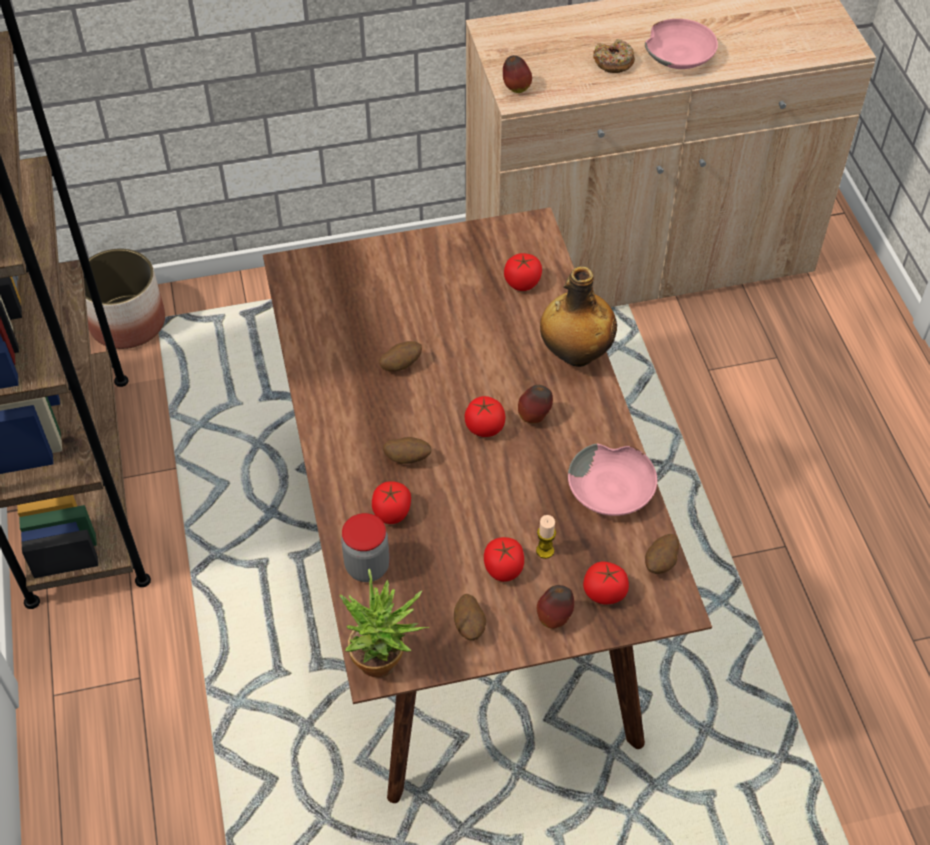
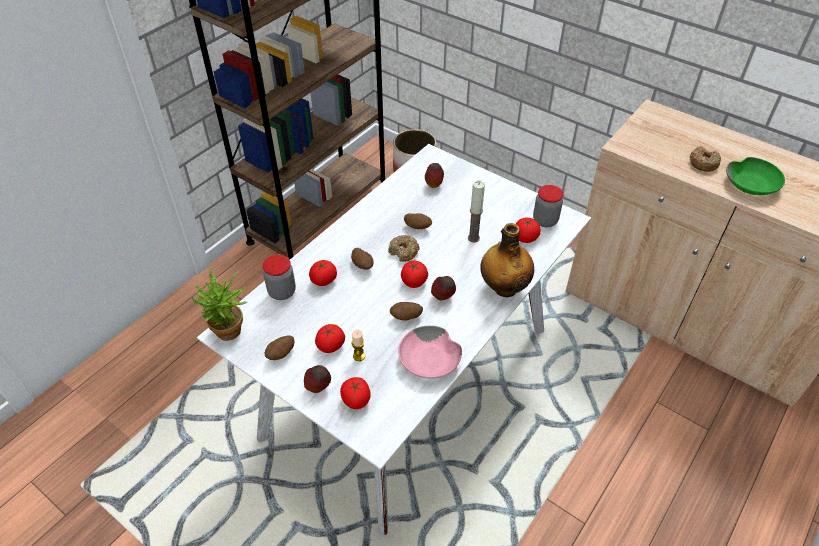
camera: 50 degrees right, 5 degrees down
(427, 405) = (404, 252): none -> donut
(468, 577) = (410, 383): brown dining table -> white dining table
(473, 327) = (473, 238): none -> candle
(515, 88) = (627, 141): apple -> apple (434, 184)
(515, 247) = (545, 220): none -> jar
(661, 563) = (401, 414): potato -> potato (406, 317)
(679, 54) = (752, 184): pink bowl -> green bowl

